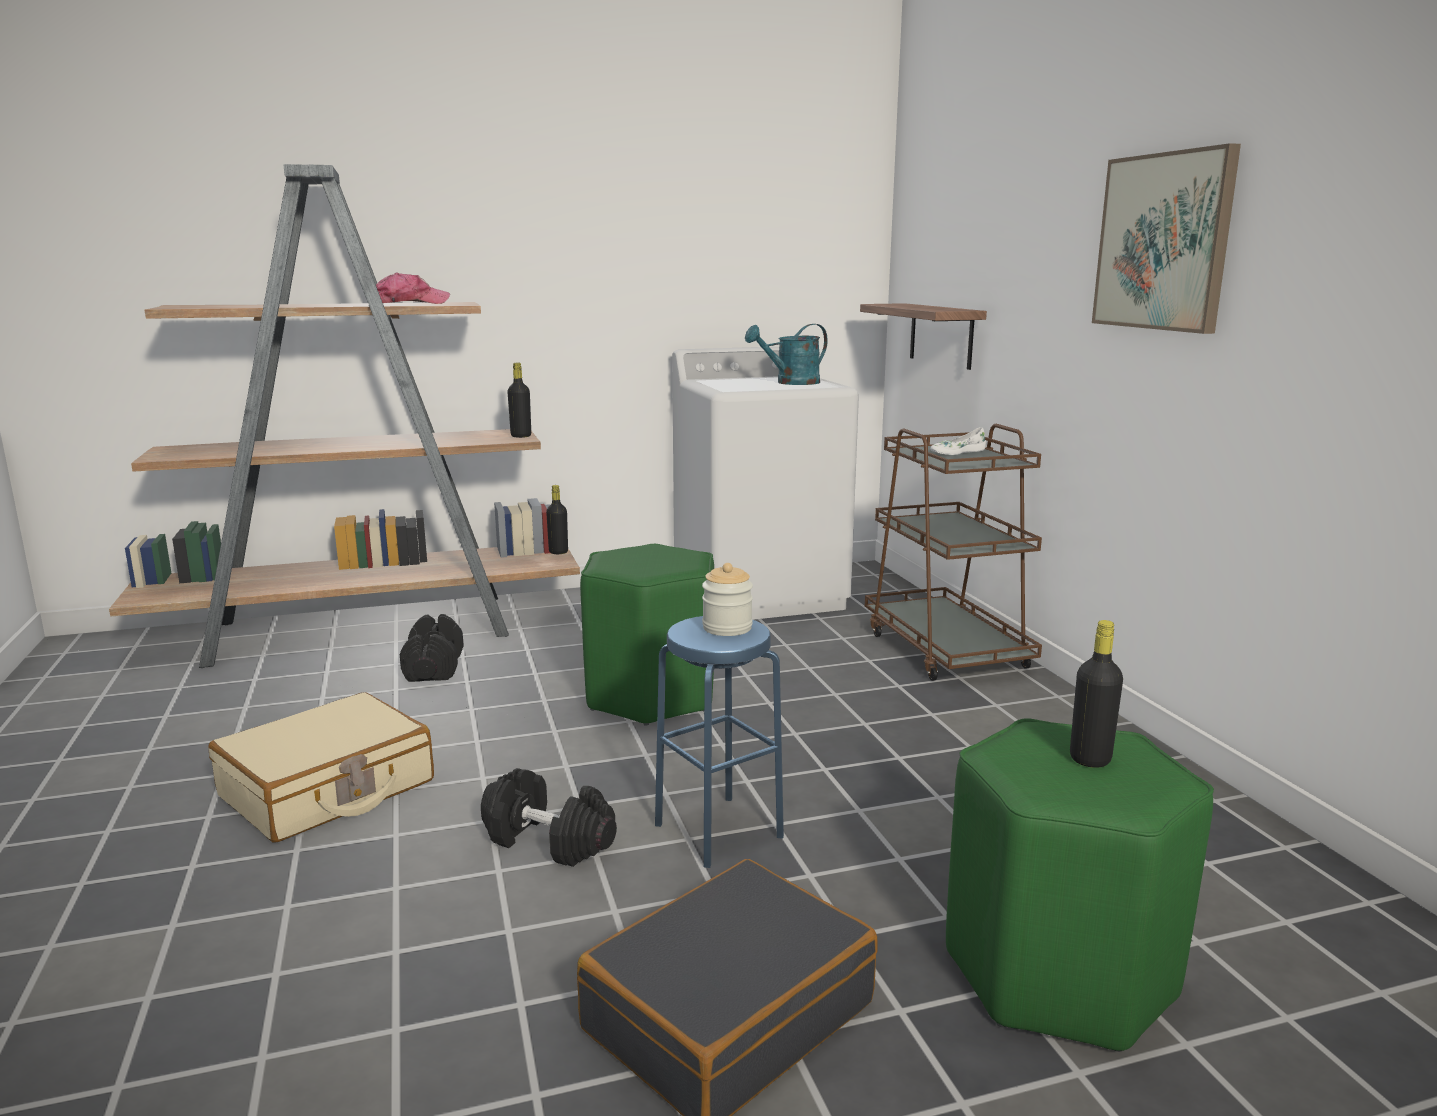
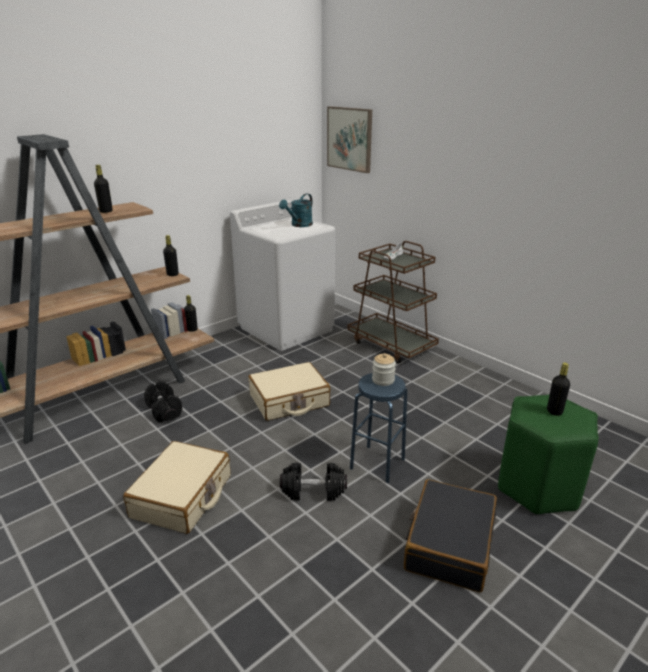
camera: 25 degrees left, 10 degrees up
(409, 303) = (106, 211): cap -> black bottle
(653, 696) = (289, 401): green stool -> beige suitcase
(941, 335) = (362, 193): shelf -> none
(1164, 242) = (499, 169): picture -> picture (350, 139)

